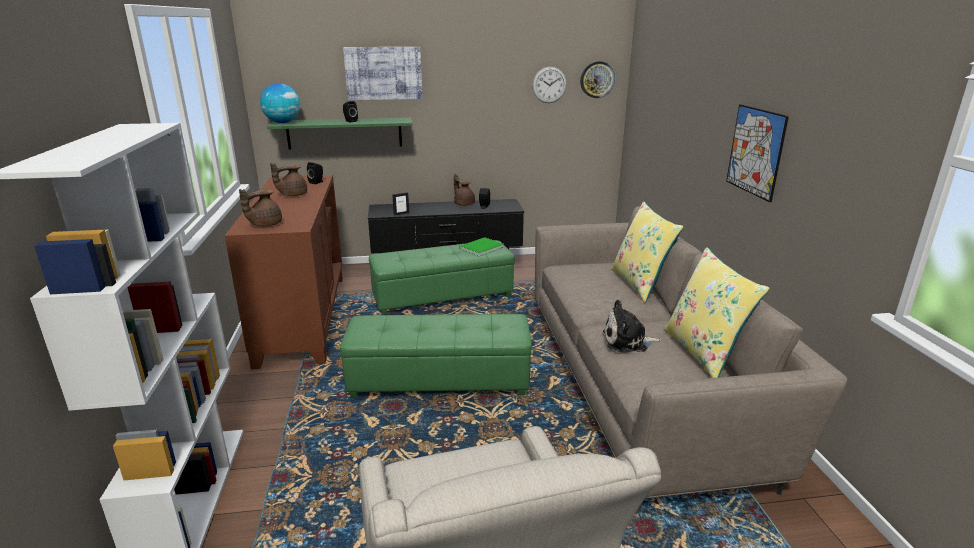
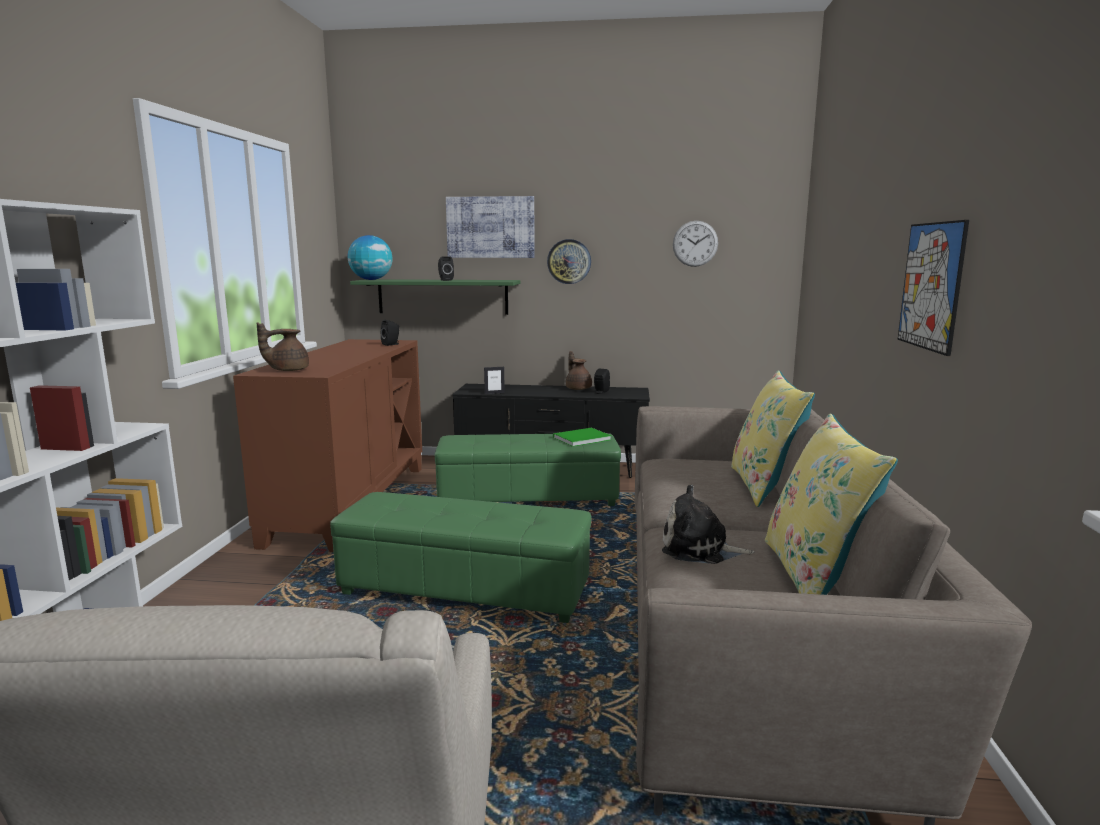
camera: 15 degrees right, 10 degrees down
(292, 195) = (351, 351): brown teapot -> none
(597, 79) = (760, 237): wall clock -> wall clock (569, 261)

